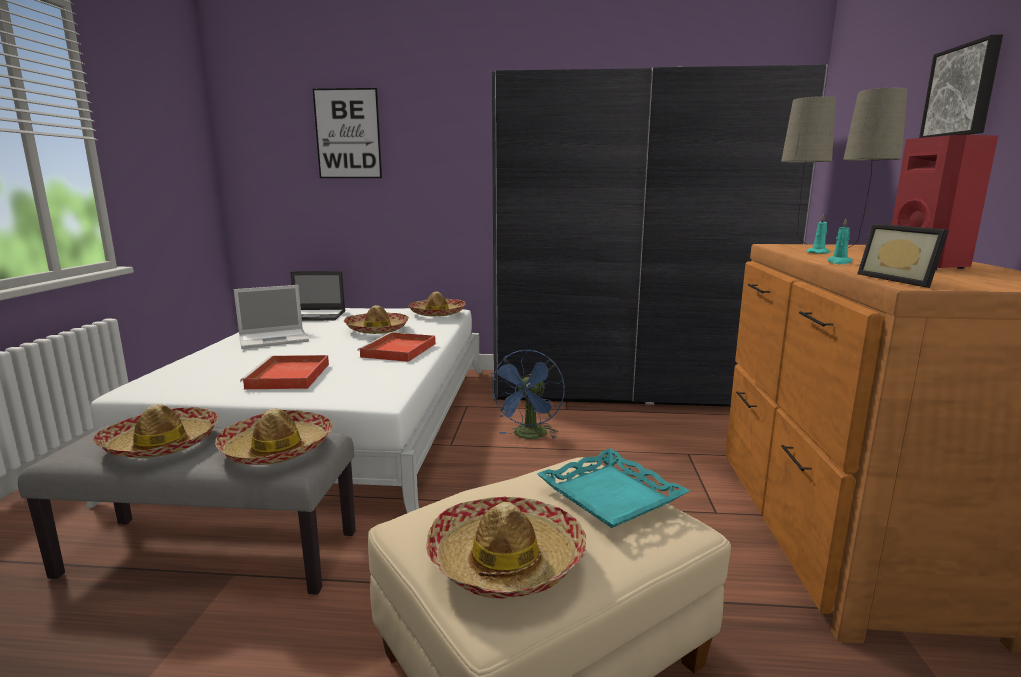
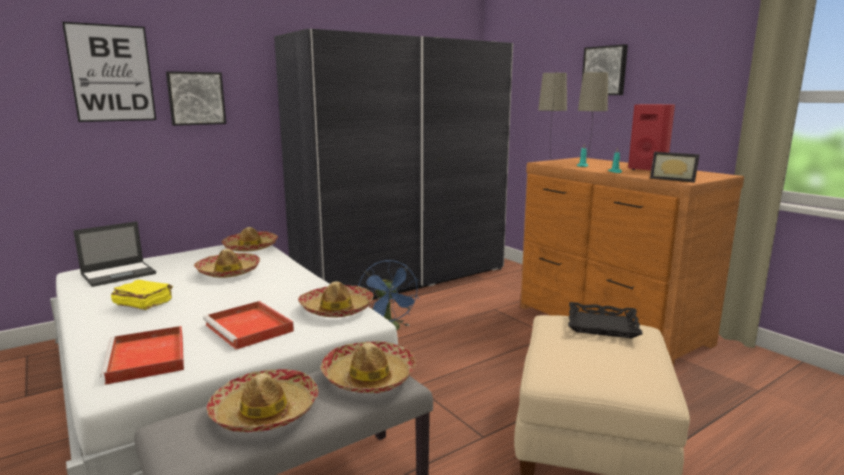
camera: 40 degrees left, 0 degrees up
(275, 339) = (143, 303): laptop -> yellow book
(398, 350) = (289, 284): red tray -> red tray (147, 358)
(419, 157) = (196, 98): none -> picture
(506, 560) = (625, 369): hat -> hat (337, 309)
(611, 495) = (602, 325): turquoise tray -> black tray

